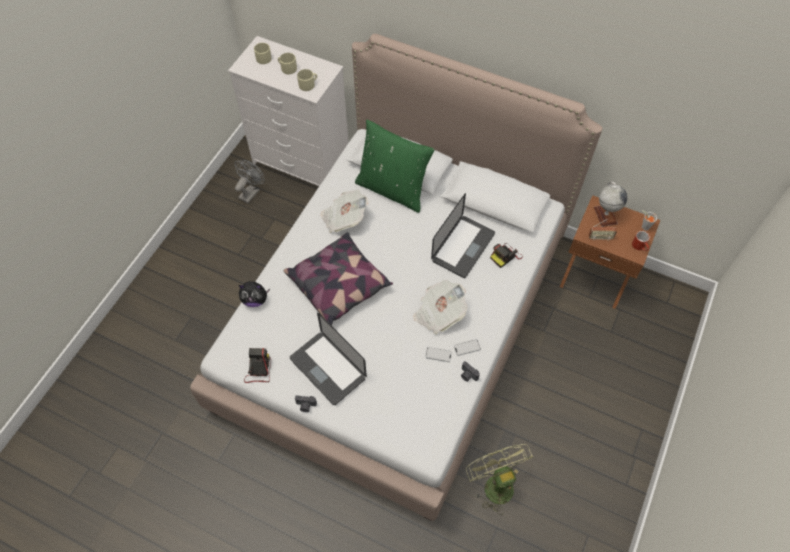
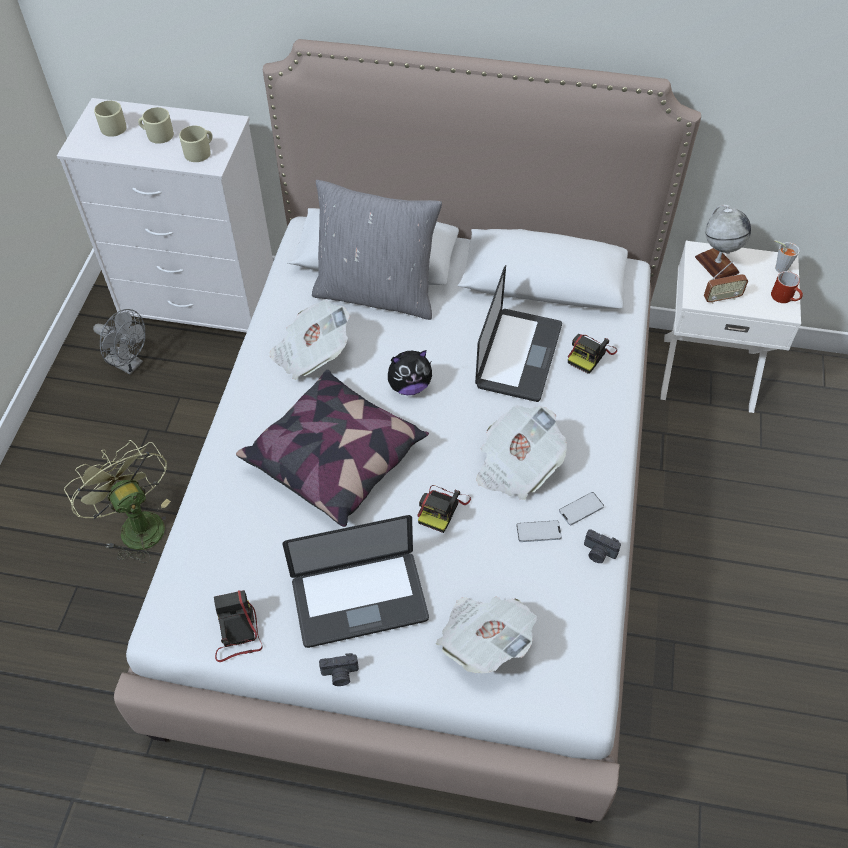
camera: 15 degrees left, 5 degrees down
(251, 192) = (129, 364): grey fan -> grey fan turned 105 degrees clockwise
(255, 300) = (197, 516): plush toy -> plush toy (409, 386)
(328, 368) = (359, 600): laptop -> laptop turned 45 degrees counterclockwise
(387, 407) = (483, 640): none -> newspaper
(389, 328) = (442, 508): none -> camera
(393, 189) = (376, 293): green pillow -> grey pillow
(494, 483) = (670, 730): green fan -> green fan (136, 524)
(596, 275) = (708, 371): brown nightstand -> white nightstand

